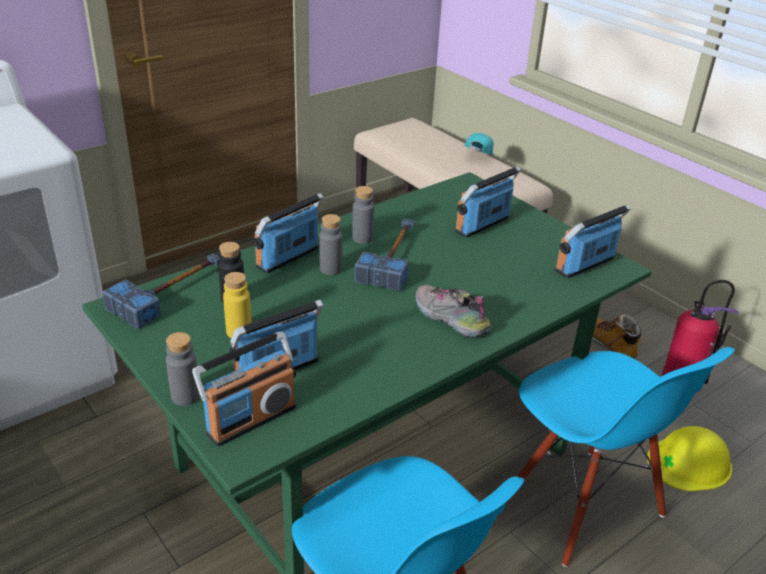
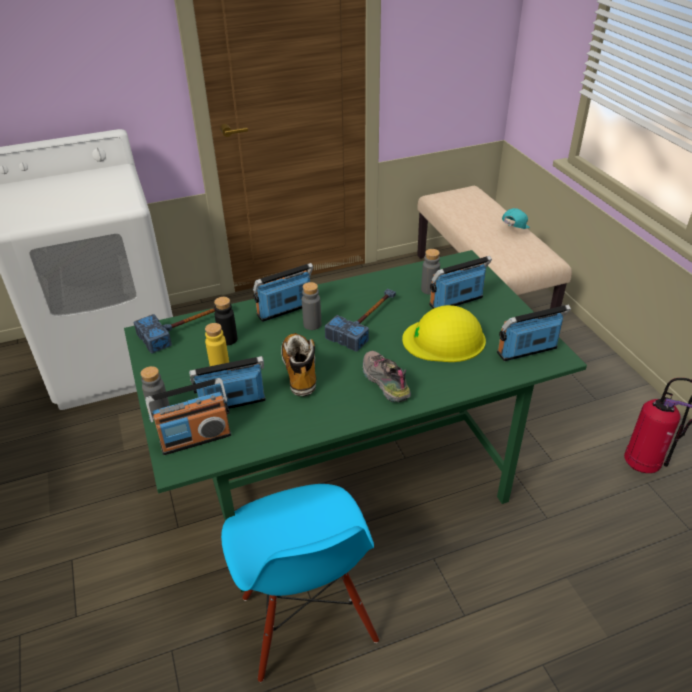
camera: 20 degrees right, 5 degrees up
(362, 238) = (350, 301): grey bottle -> grey bottle (429, 289)
(583, 505) = (504, 550): blue chair -> none
(609, 345) = (591, 415): boot -> boot (300, 371)
(689, 462) = (619, 534): yellow hard hat -> yellow hard hat (444, 340)

